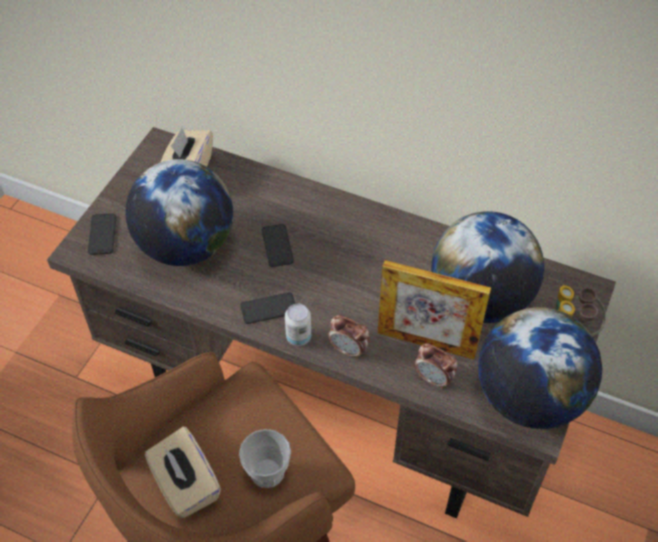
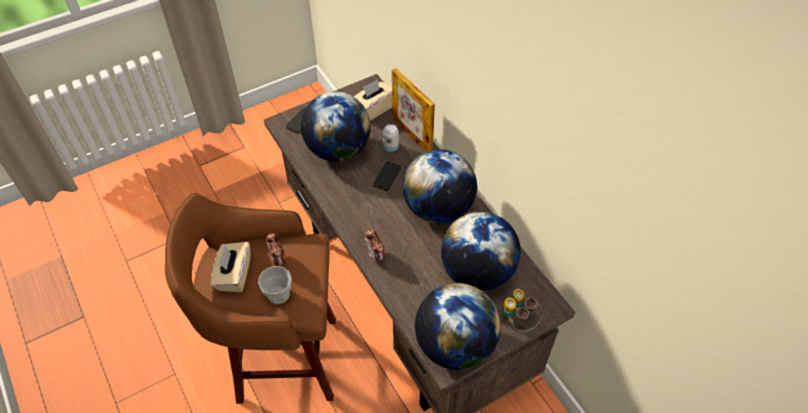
camera: 35 degrees right, 0 degrees up
(268, 308) = (352, 208): phone -> none
(298, 337) = (355, 233): can -> can (391, 147)
(372, 251) = (438, 209): none -> globe
(426, 343) = (422, 278): picture frame -> picture frame (412, 135)
(433, 379) = (409, 300): alarm clock -> alarm clock (278, 260)

